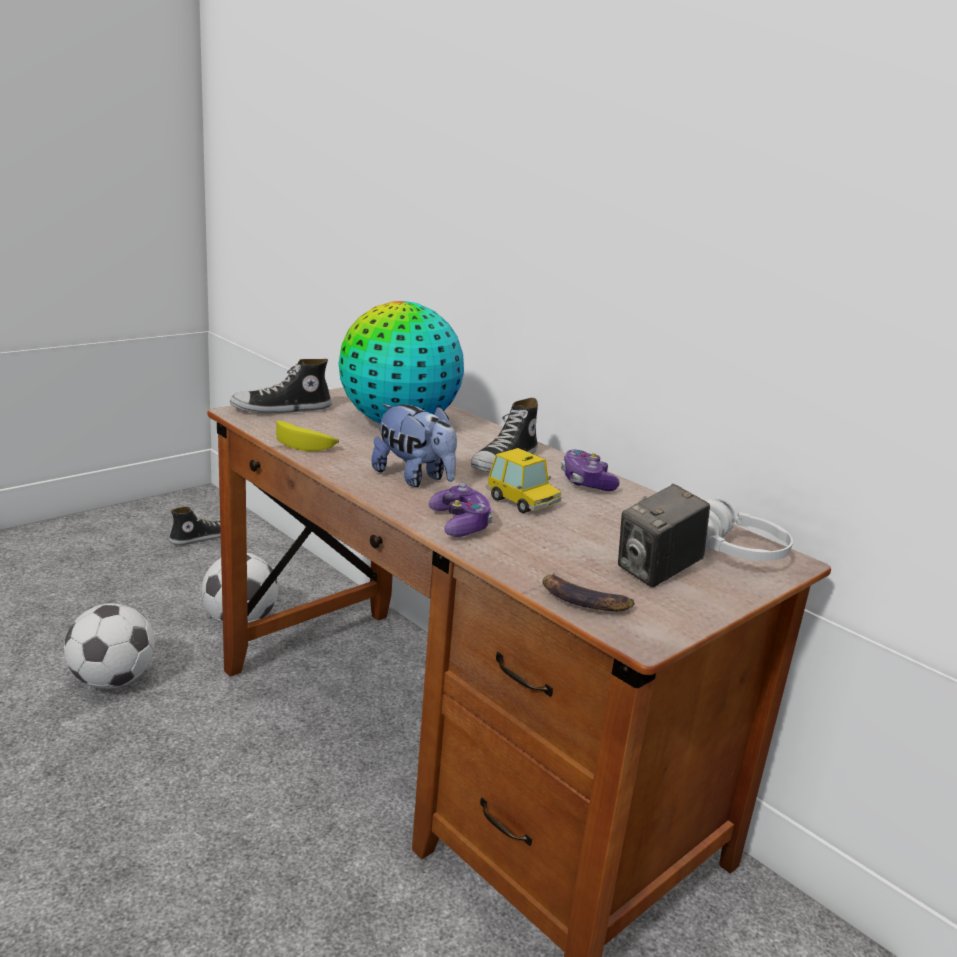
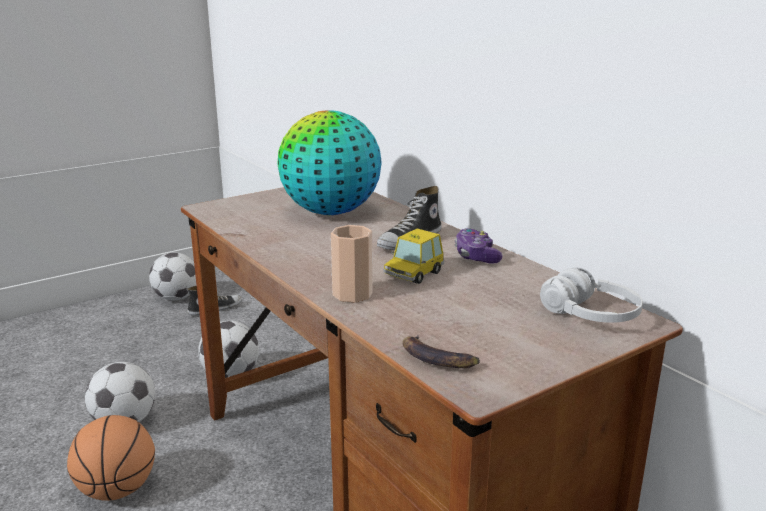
camera: 10 degrees right, 0 degrees up
(120, 765) = (117, 490): none -> basketball
(151, 522) = (176, 298): none -> football
(281, 409) = (239, 204): shoe -> none
(306, 444) = (248, 231): banana -> none
(414, 478) = (327, 256): plush toy -> none
(460, 524) = (352, 294): game controller -> cup
(522, 501) = (413, 274): toy car -> toy car turned 75 degrees clockwise
(657, 572) = (513, 333): camera -> none

